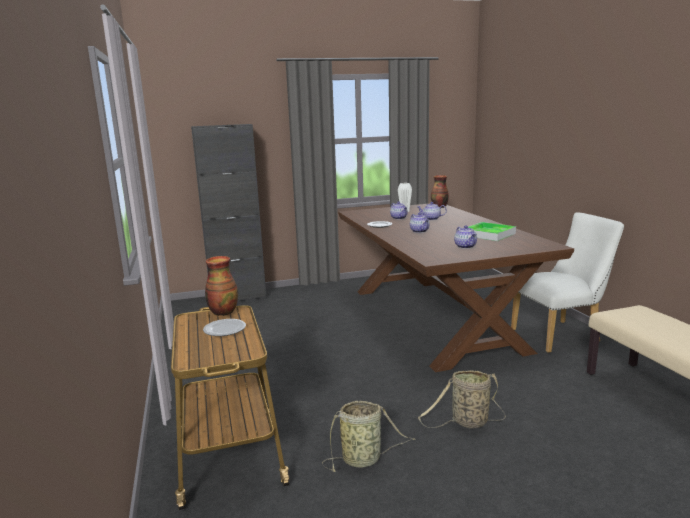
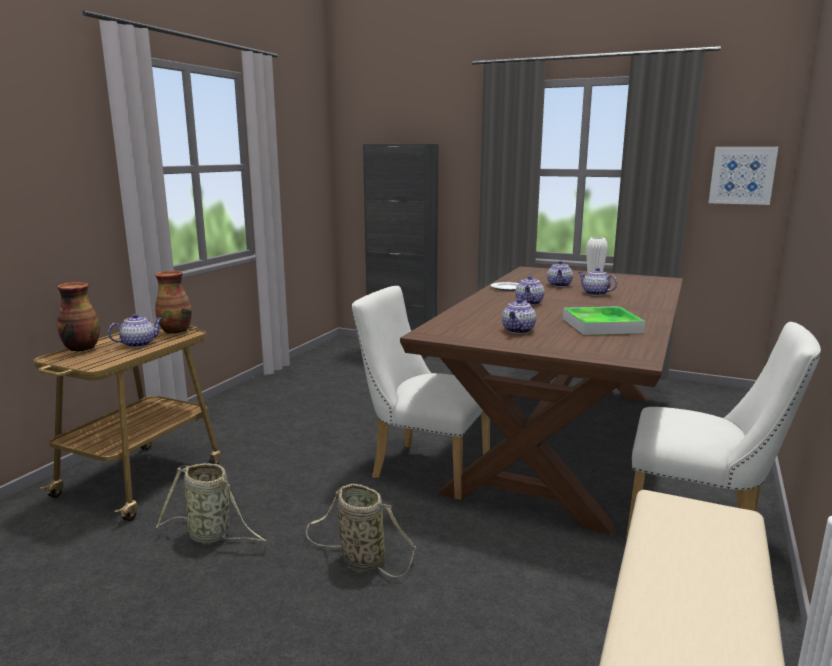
camera: 40 degrees right, 0 degrees up
(224, 329) = (139, 344): plate -> teapot
(401, 362) = (422, 468): none -> white chair
(439, 207) = (658, 283): vase -> vase (81, 348)
(451, 135) = (742, 175): none -> picture

